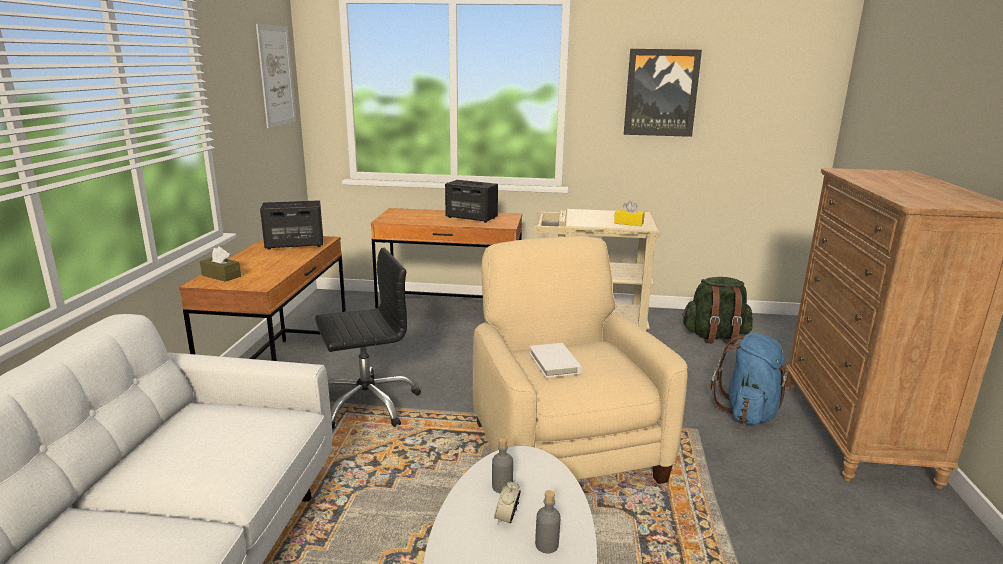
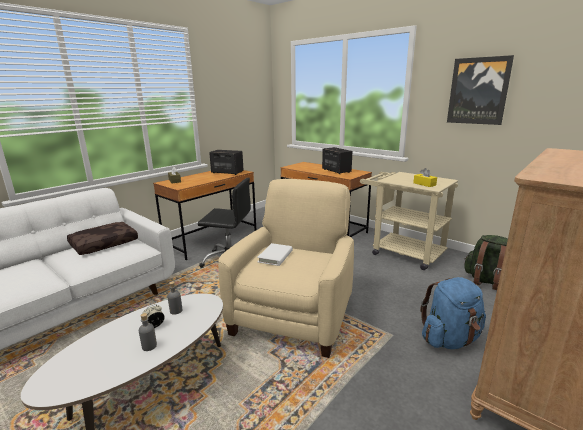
camera: 35 degrees right, 0 degrees up
(198, 430) = (104, 244): none -> brown pillow
(276, 76) = (254, 87): picture -> none

